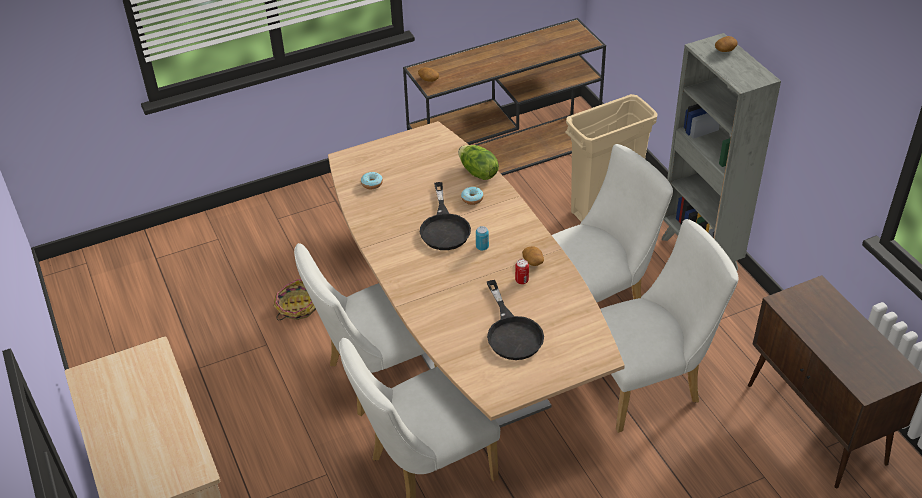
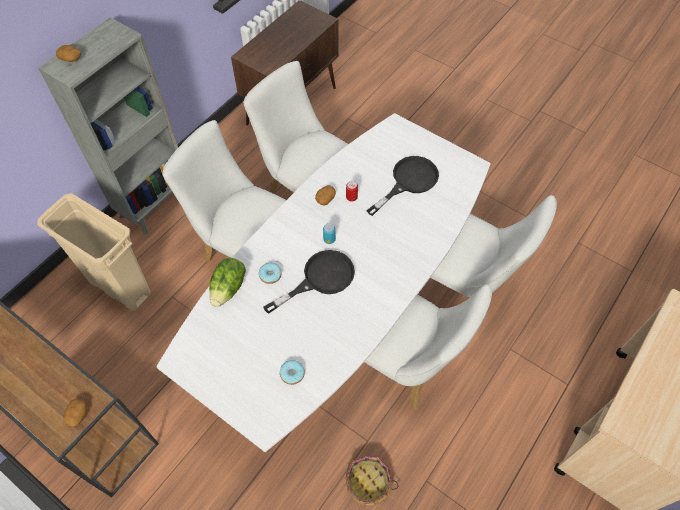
camera: 120 degrees left, 15 degrees up
(464, 349) = (340, 317): brown dining table -> white dining table

